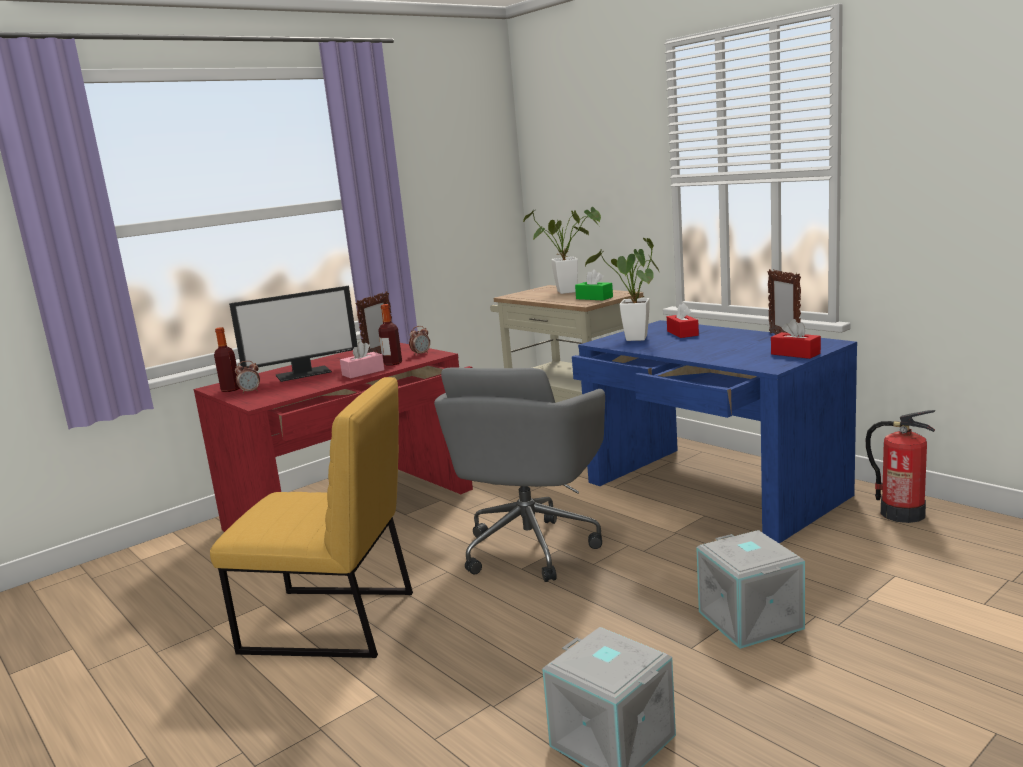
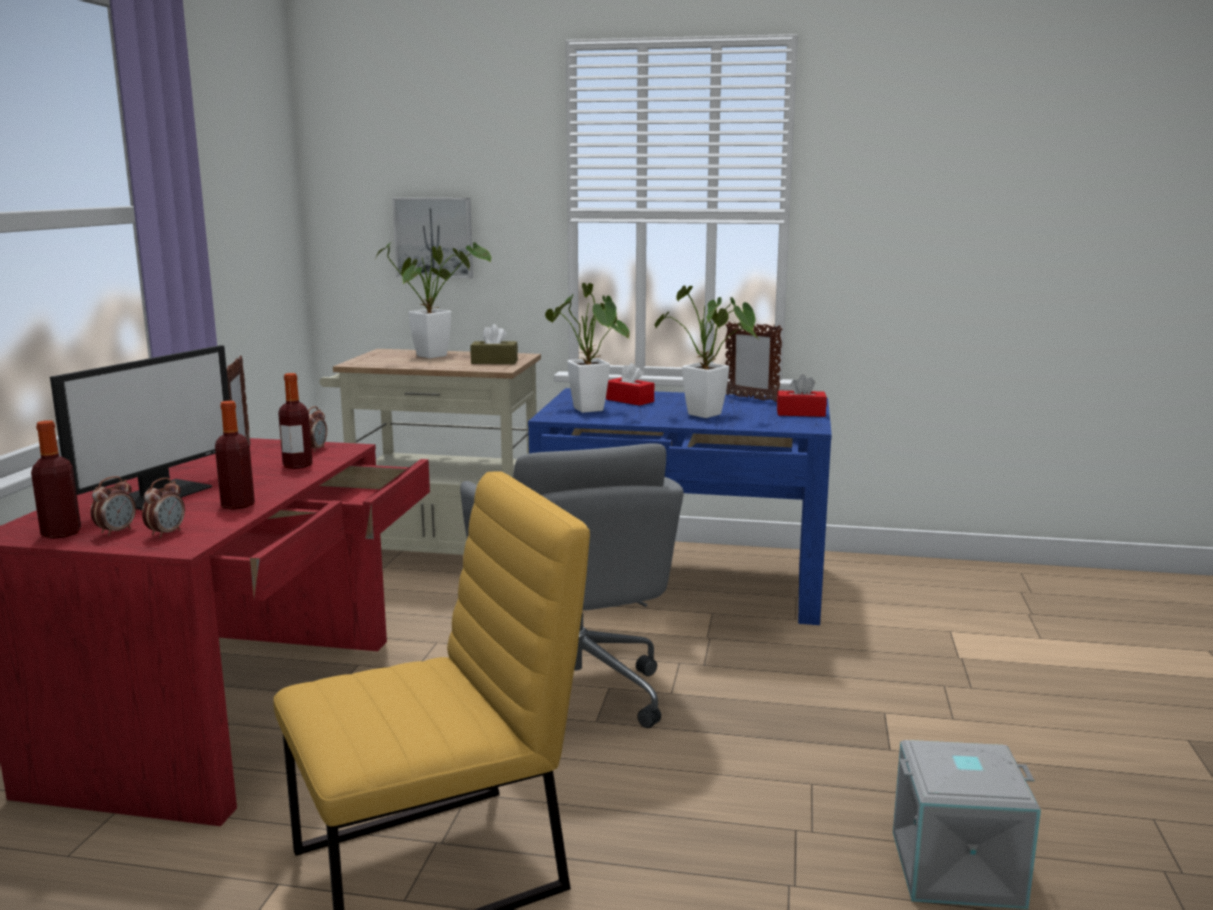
camera: 40 degrees left, 0 degrees up
(265, 395) = (166, 533): none -> alarm clock
(321, 384) = (237, 505): none -> bottle
(363, 372) = (276, 482): pink tissue box -> none
(591, 202) = (434, 237): none -> picture
(594, 298) = (494, 362): green tissue box -> brown tissue box
(714, 350) = (710, 416): none -> potted plant
(752, 620) = (901, 705): grey storage box -> none
(901, 513) = (878, 573): fire extinguisher -> none

